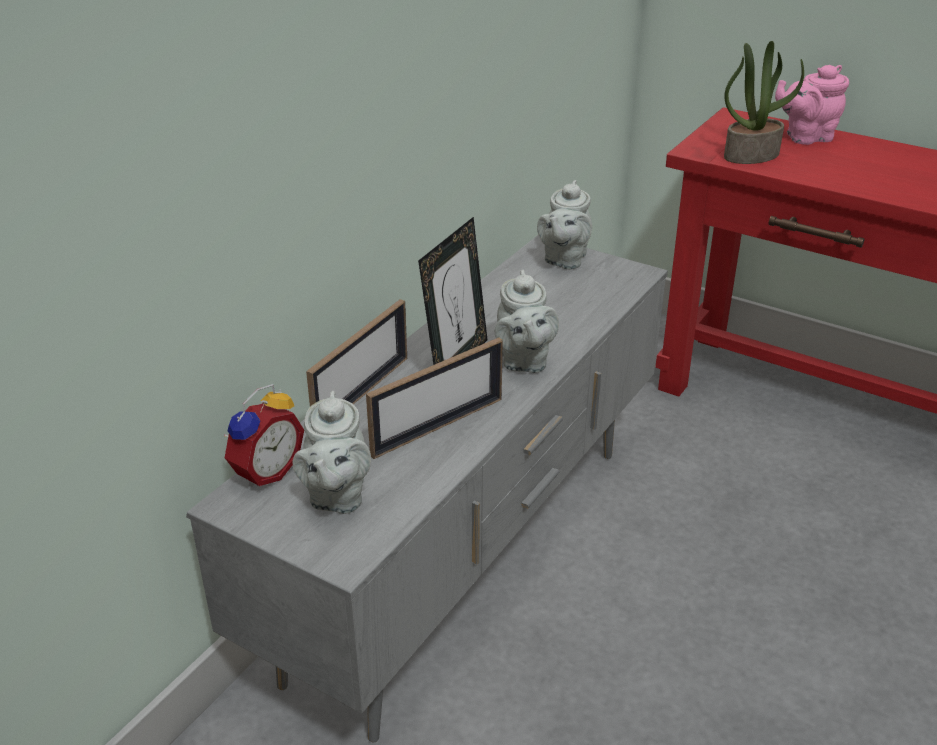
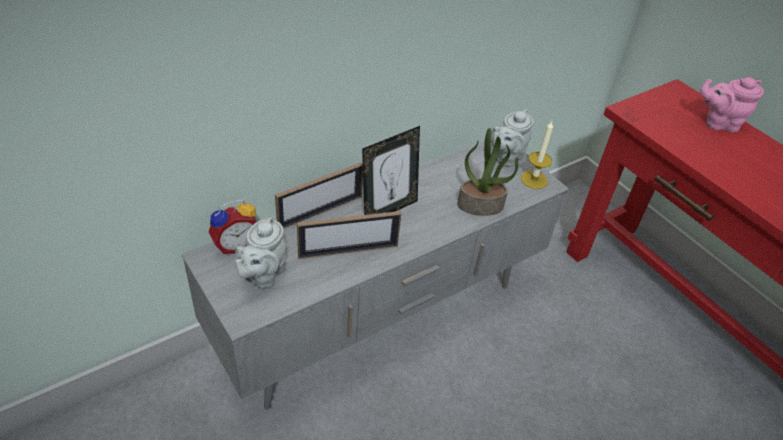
camera: 20 degrees right, 10 degrees up
(523, 361) = (428, 224): grey teapot -> none
(618, 272) = (534, 179): none -> candle
(751, 155) = (666, 126): potted plant -> potted plant (480, 205)

